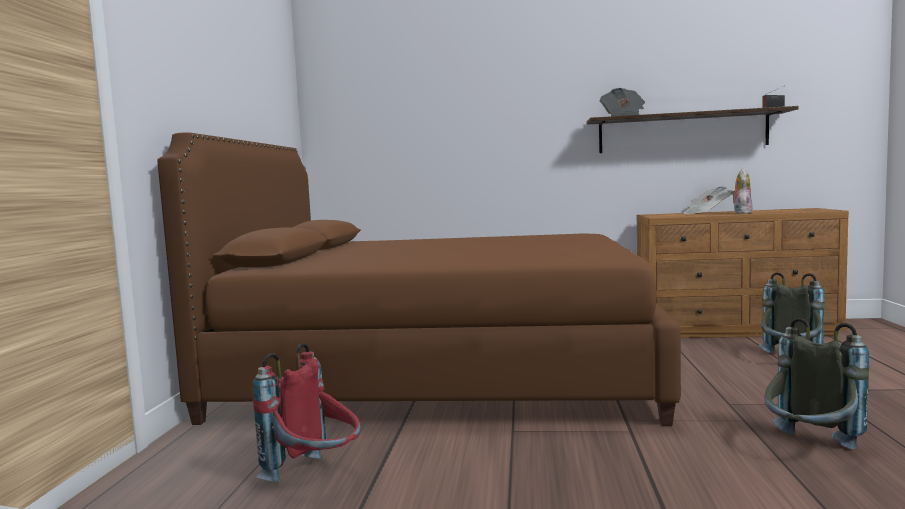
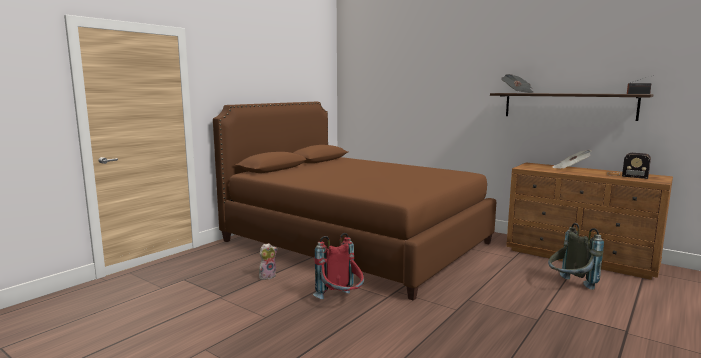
camera: 30 degrees right, 5 degrees up
(316, 475) = (234, 275): red backpack -> red backpack (341, 301)
(741, 213) = (588, 173): plush toy -> plush toy (267, 276)
(779, 210) = (625, 175): none -> radio
(810, 448) = (459, 333): grey backpack -> none

